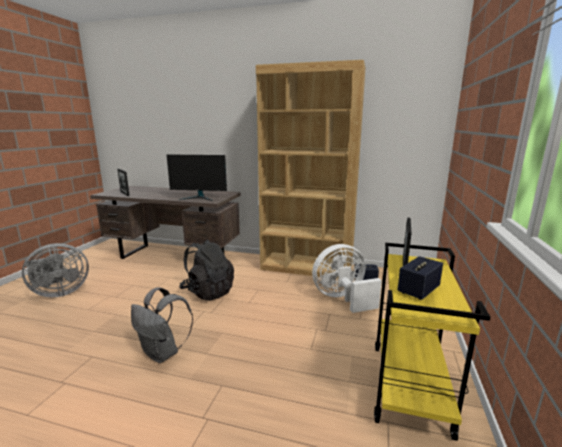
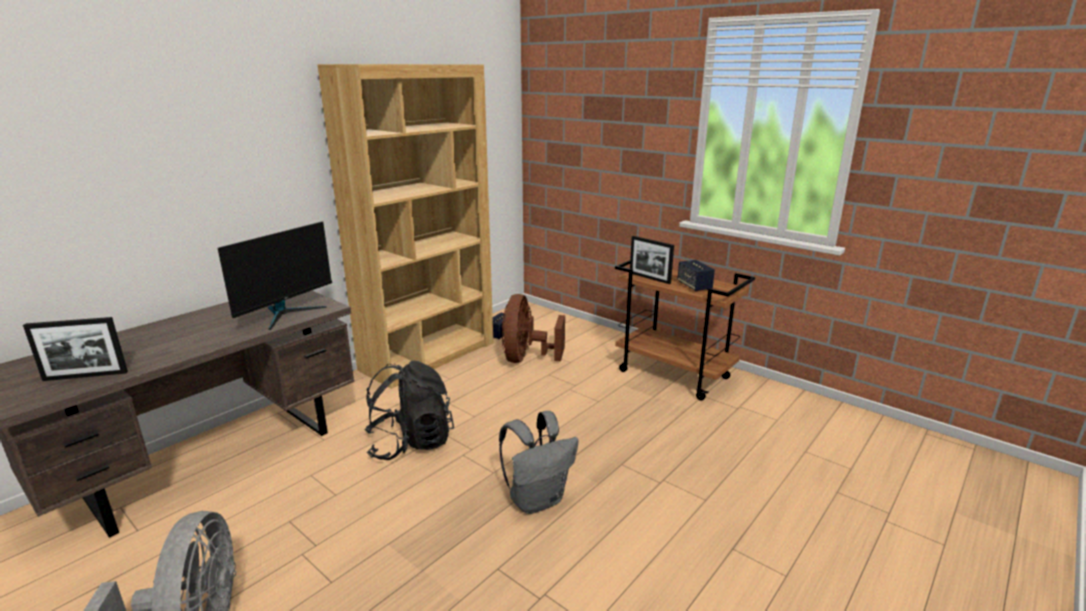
camera: 65 degrees left, 5 degrees up
(342, 299) = (526, 358): white fan -> brown fan
(410, 388) = (675, 374): yellow cart -> brown cart

